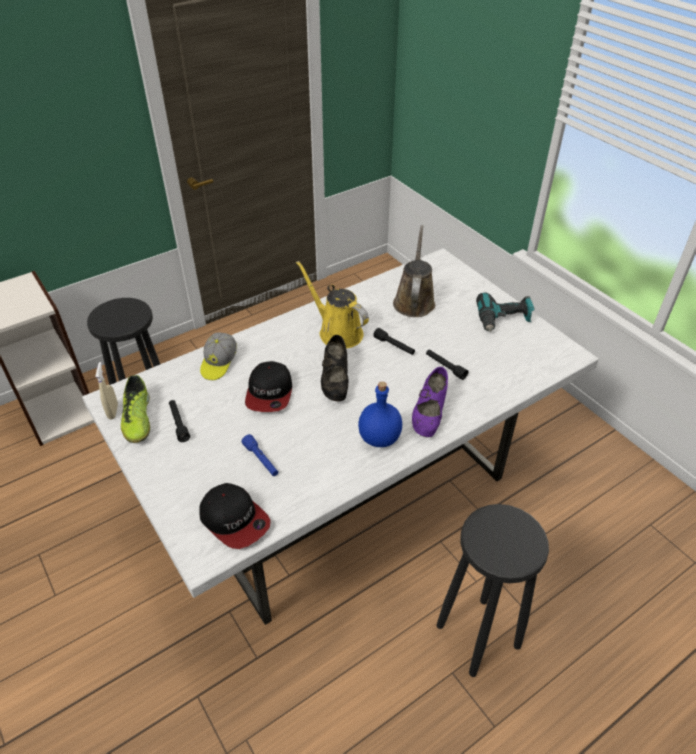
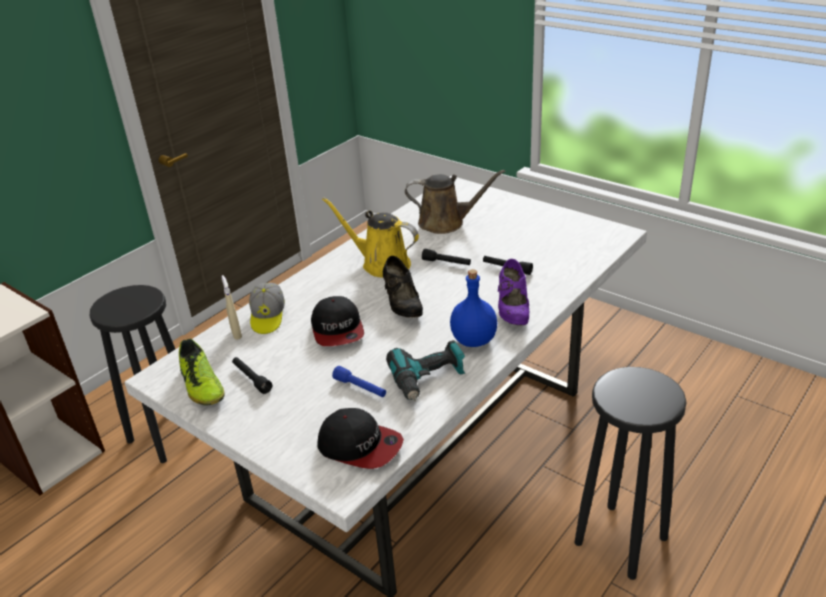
camera: 15 degrees left, 10 degrees down
(113, 412) = (169, 386): beige spray bottle -> beige spray bottle (236, 333)
(414, 301) = (446, 223): brown watering can -> brown watering can turned 105 degrees clockwise
(503, 320) = (542, 220): power drill -> power drill (429, 379)

